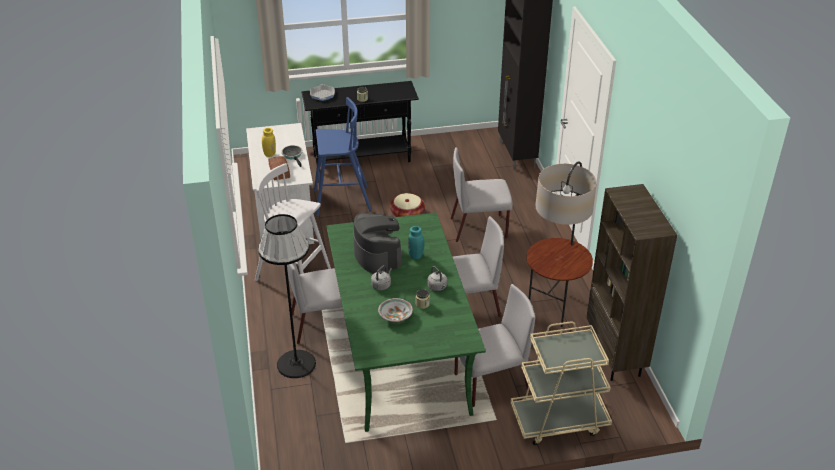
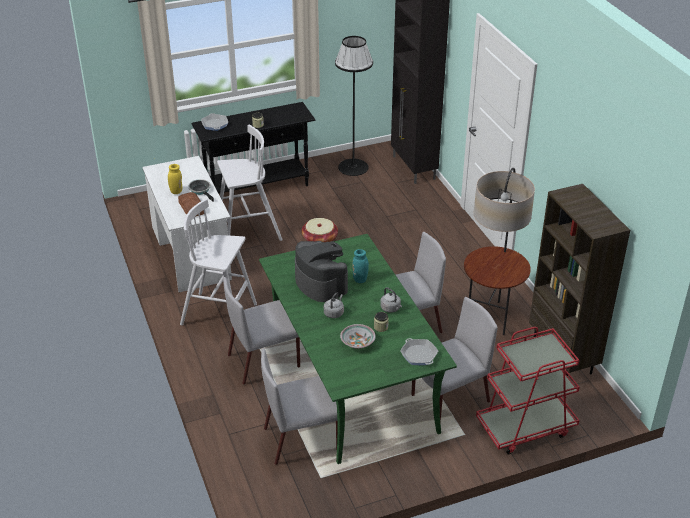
camera: 10 degrees left, 0 degrees up
(296, 363) = (248, 405): black floor lamp -> black floor lamp (353, 167)
(341, 201) = (247, 233): blue stool -> white stool
(451, 335) = (419, 355): none -> frying pan
(479, 228) = (396, 246): grey chair -> grey chair (302, 439)
(558, 420) = (525, 427): beige cart -> red cart

